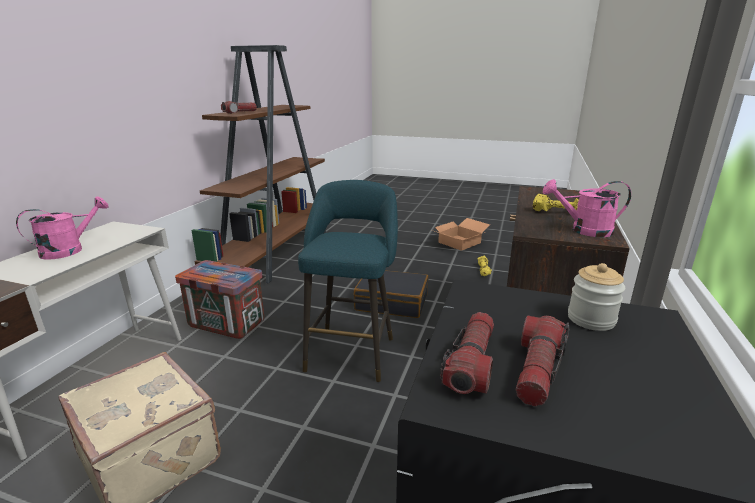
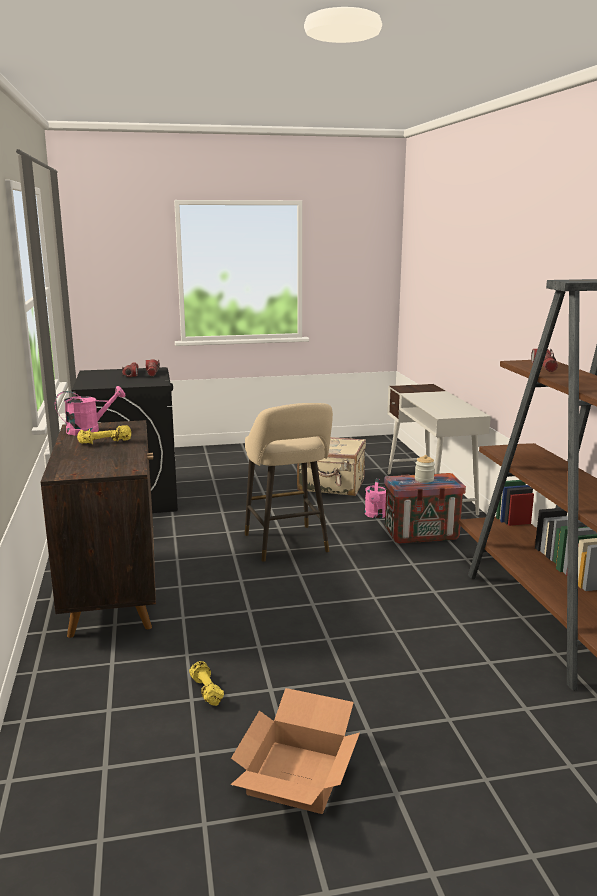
camera: 150 degrees right, 5 degrees down
(69, 250) = (441, 402): pink watering can -> pink watering can (376, 515)
(352, 350) = (287, 545): turquoise stool -> beige stool
(392, 302) = (299, 594): black suitcase -> none
(591, 319) = (110, 383): jar -> jar (424, 479)

